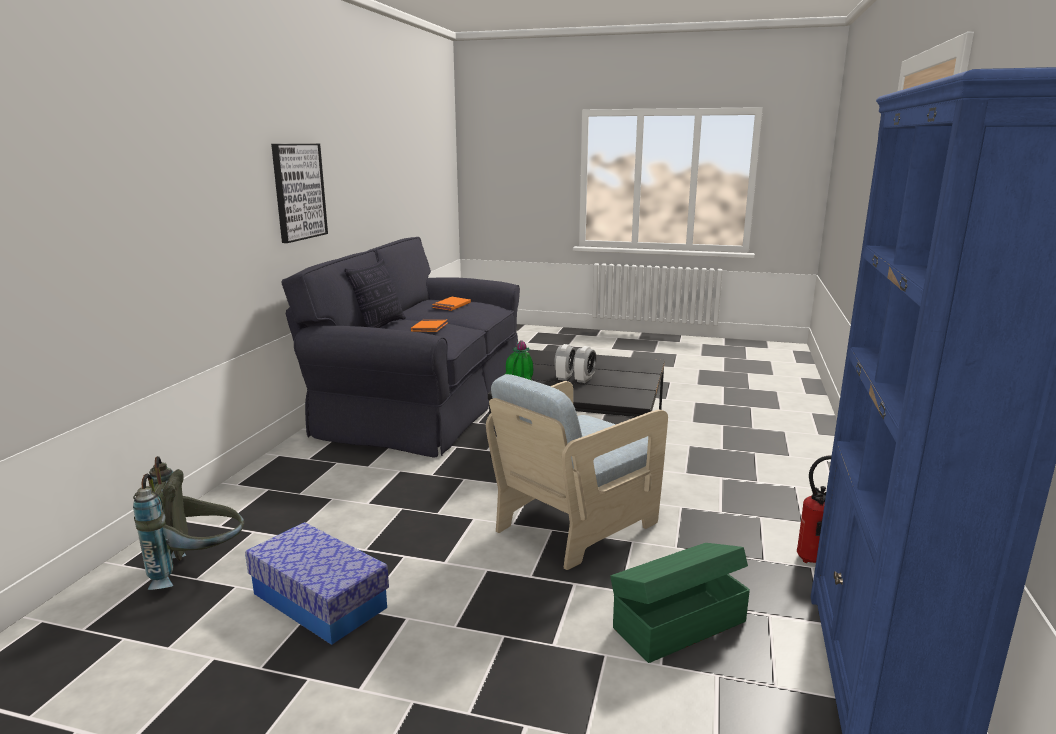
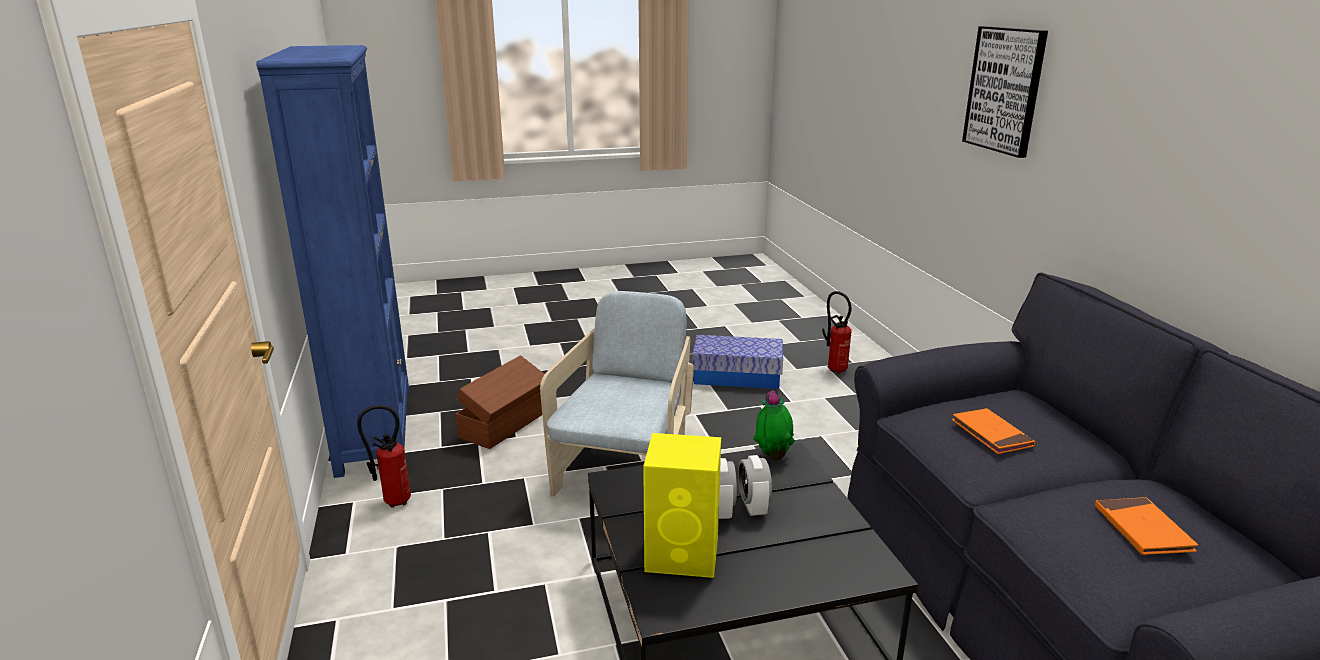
camera: 150 degrees right, 5 degrees up
(199, 569) = (835, 369): grey backpack -> fire extinguisher
(298, 191) = (1182, 192): picture -> picture (1005, 90)
(379, 326) = (1069, 425): pillow -> none
(623, 372) = (684, 555): none -> yellow speaker
(677, 624) = (506, 424): green storage box -> brown storage box

